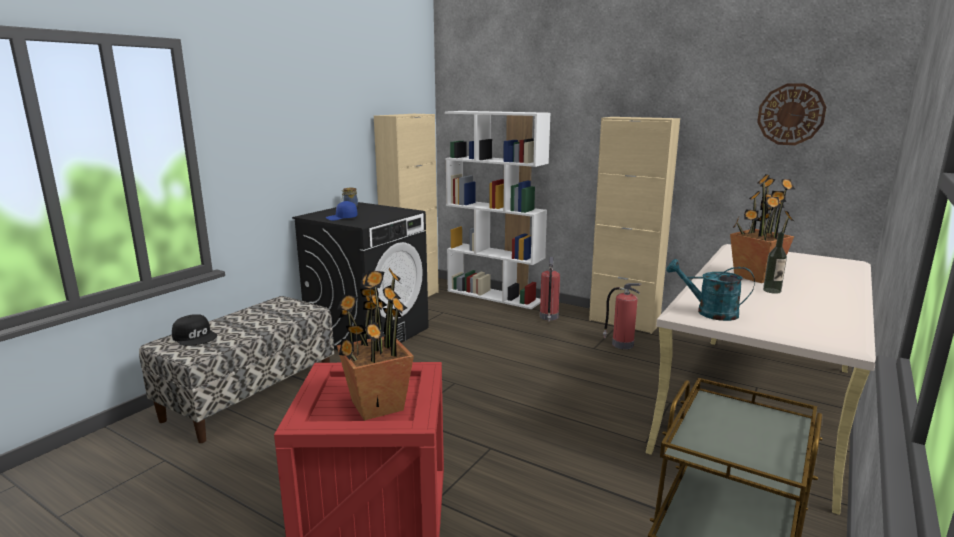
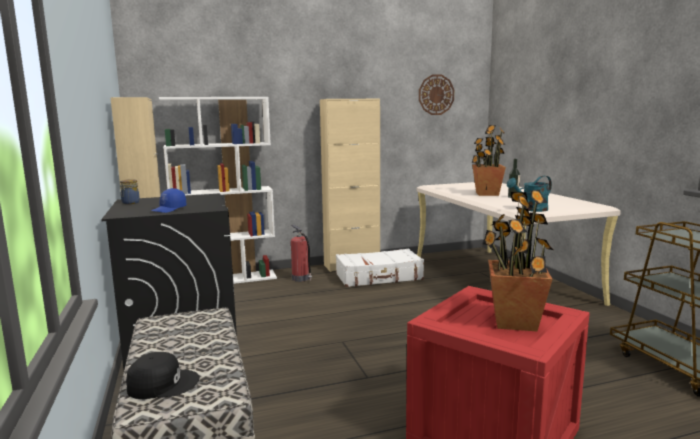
camera: 50 degrees left, 5 degrees down
(621, 344) = (379, 277): fire extinguisher -> white suitcase

